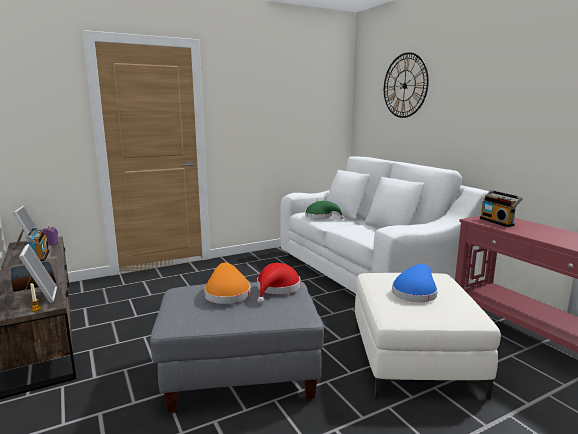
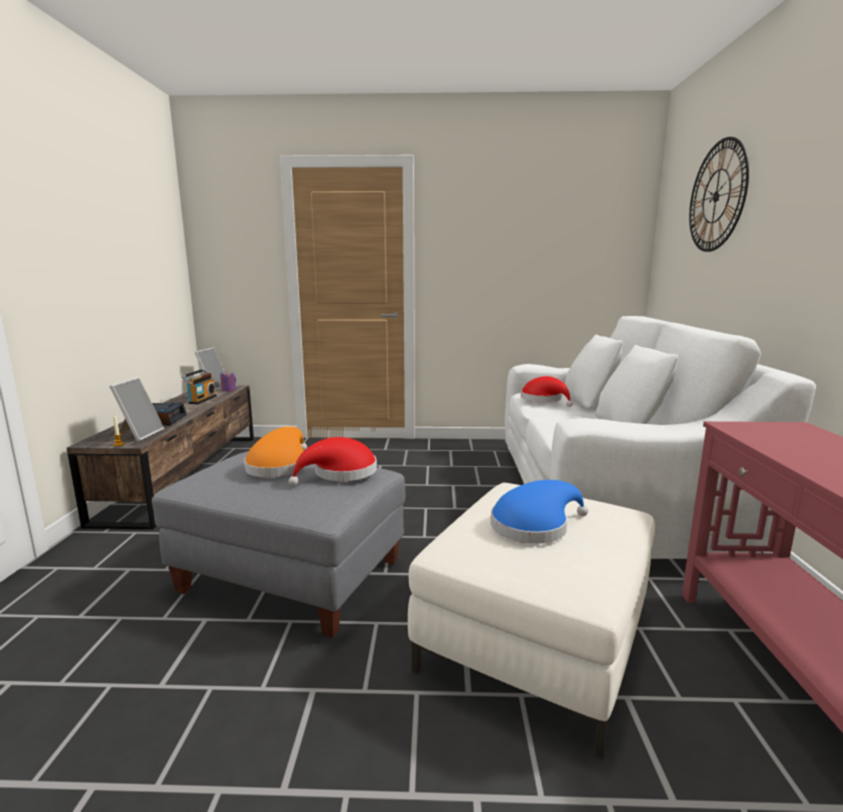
camera: 30 degrees right, 0 degrees up
(321, 216) = (544, 400): green hat -> red hat
(498, 222) = (778, 435): radio -> none

